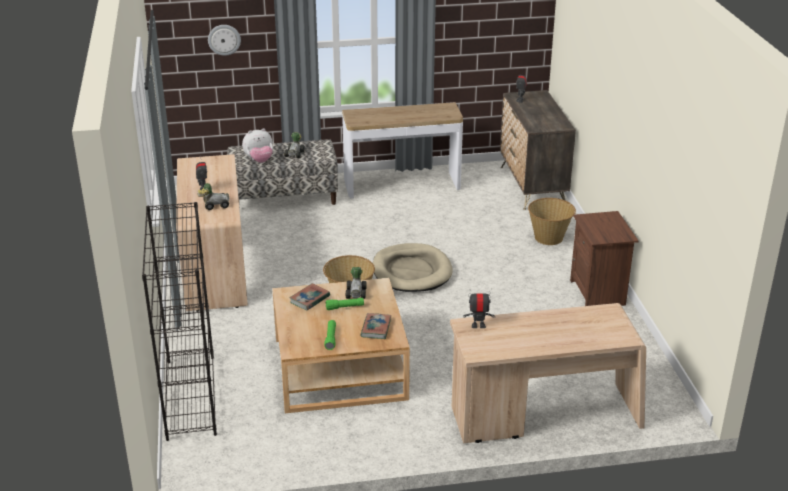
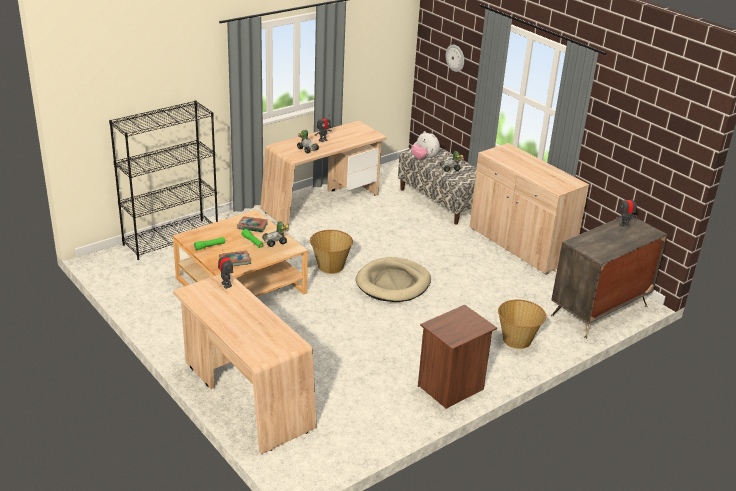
camera: 60 degrees right, 0 degrees up
(402, 185) = (520, 245): console table -> beige cabinet

